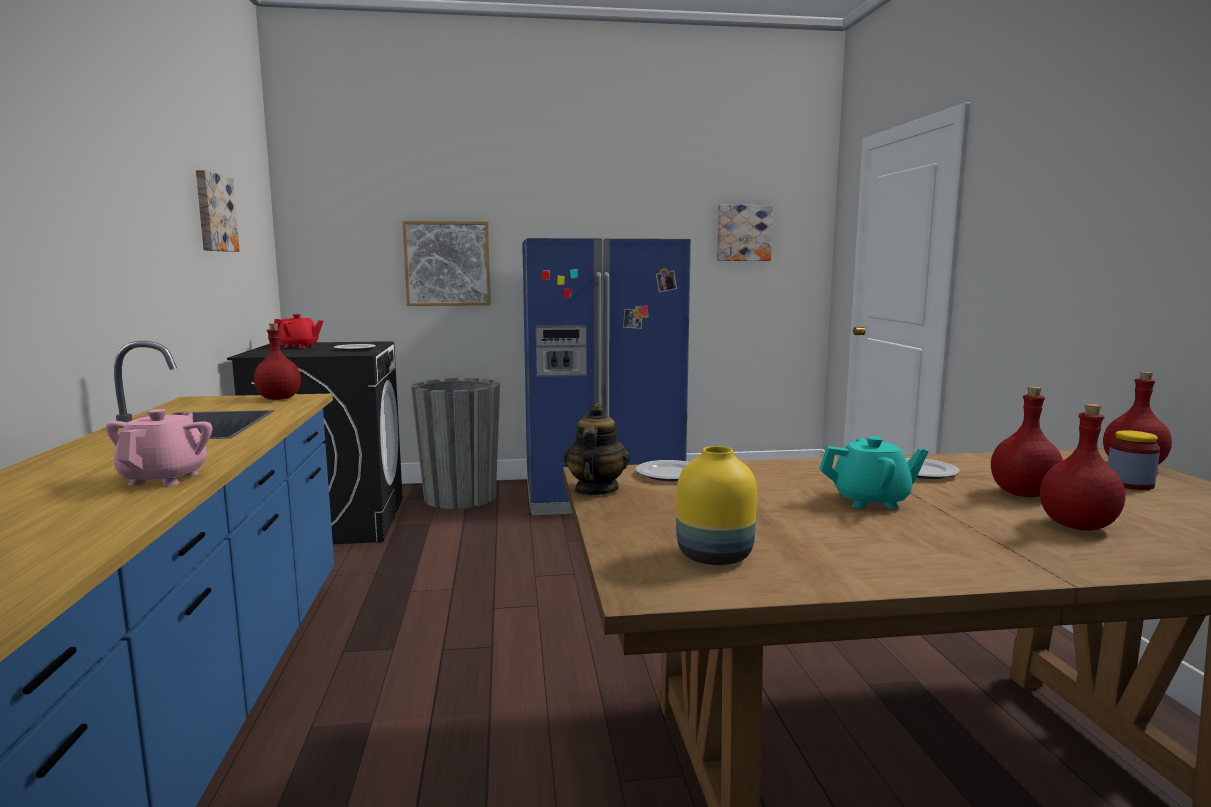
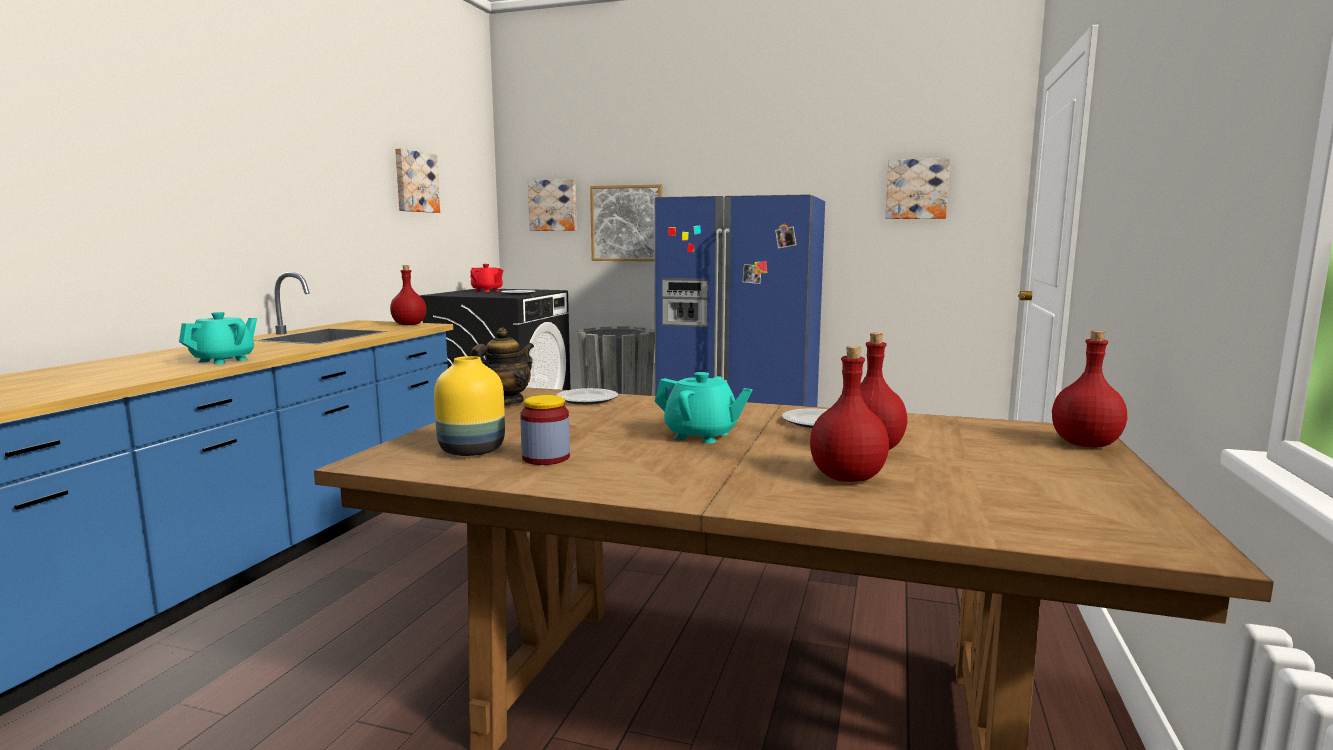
camera: 25 degrees right, 0 degrees up
(165, 478) = (224, 360): pink teapot -> turquoise teapot
(353, 242) = (553, 205): none -> picture
(1129, 484) = (1025, 457): jar -> jar (546, 458)

